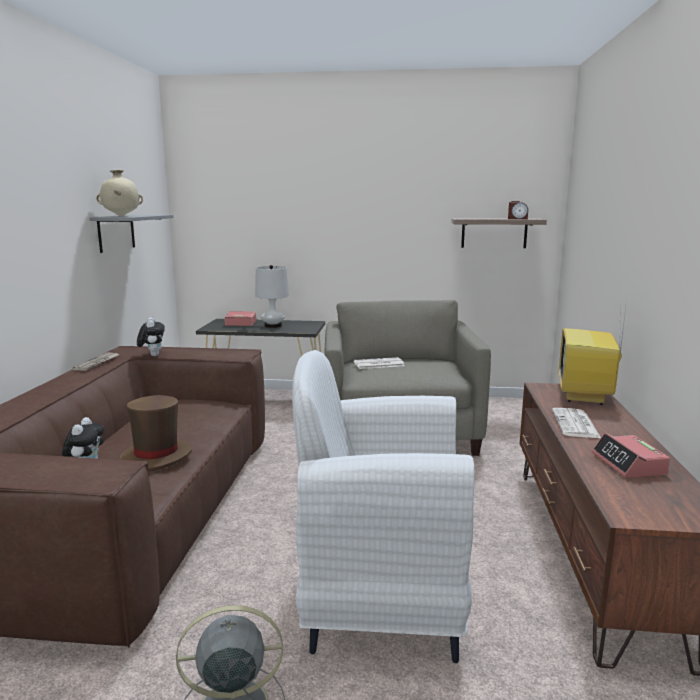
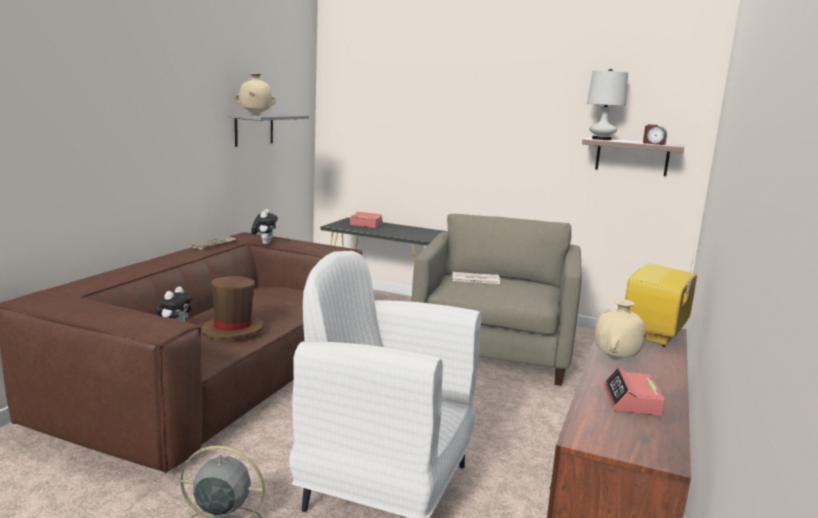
camera: 15 degrees right, 0 degrees up
(273, 326) = (394, 230): white table lamp -> white table lamp (601, 139)
(576, 424) = (616, 359): newspaper -> beige vase

